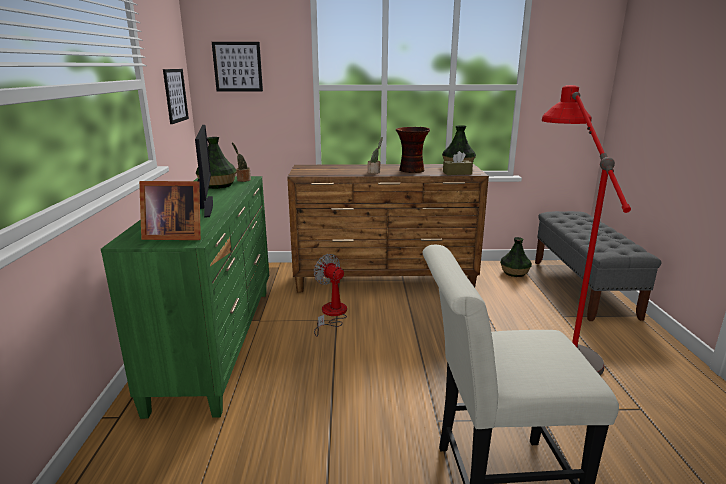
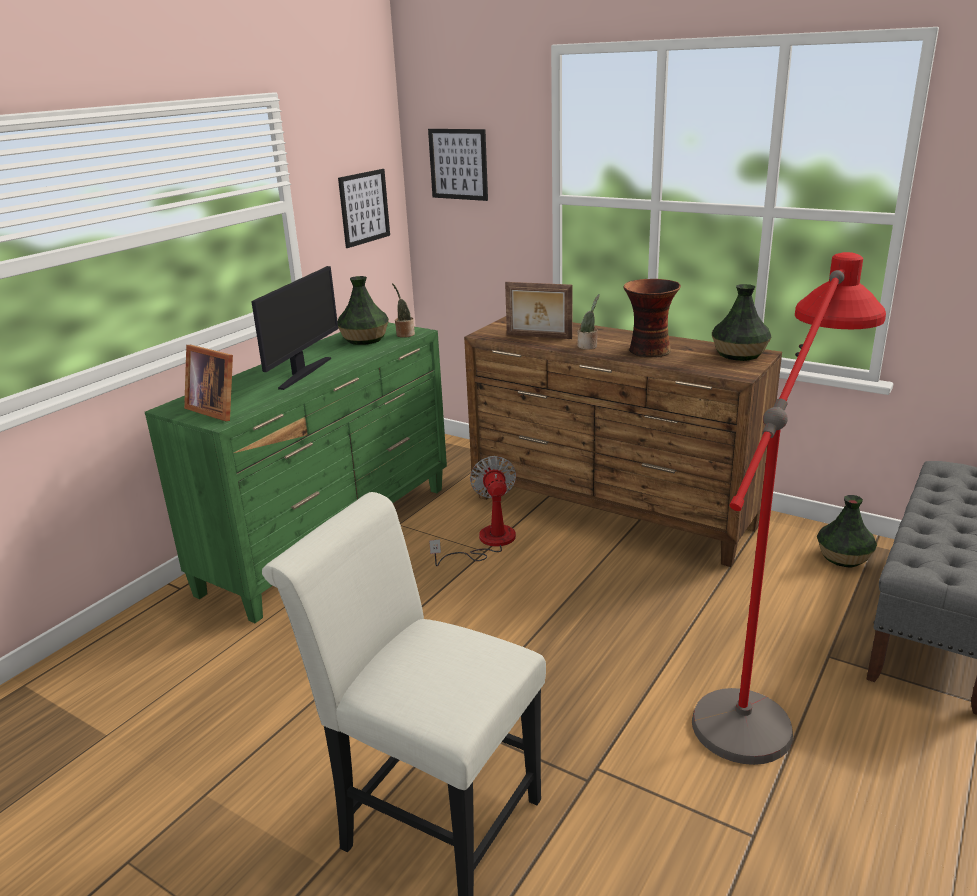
camera: 35 degrees right, 5 degrees up
(336, 172) = (538, 337): none -> picture frame
(457, 173) = (709, 368): brown tissue box -> none

